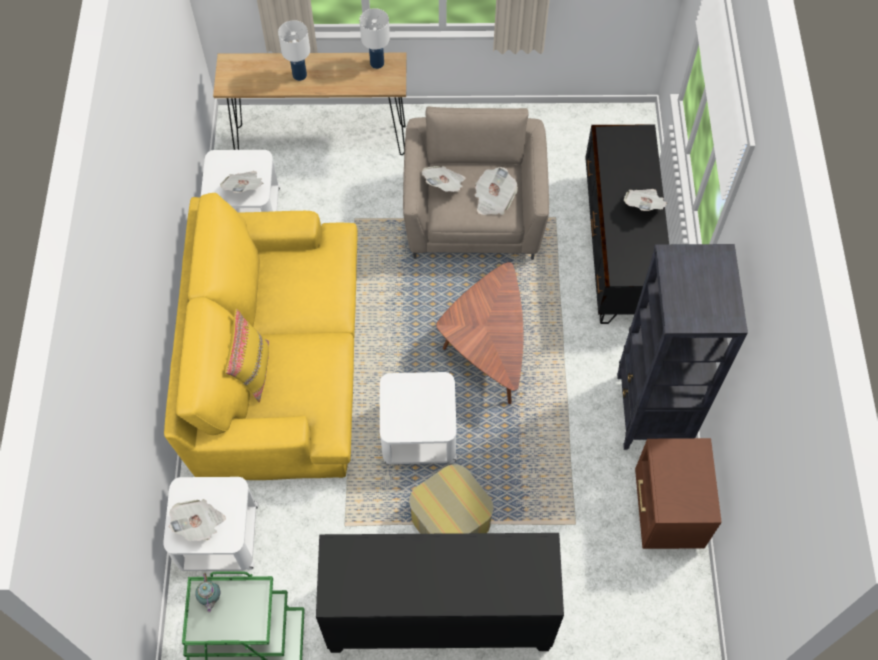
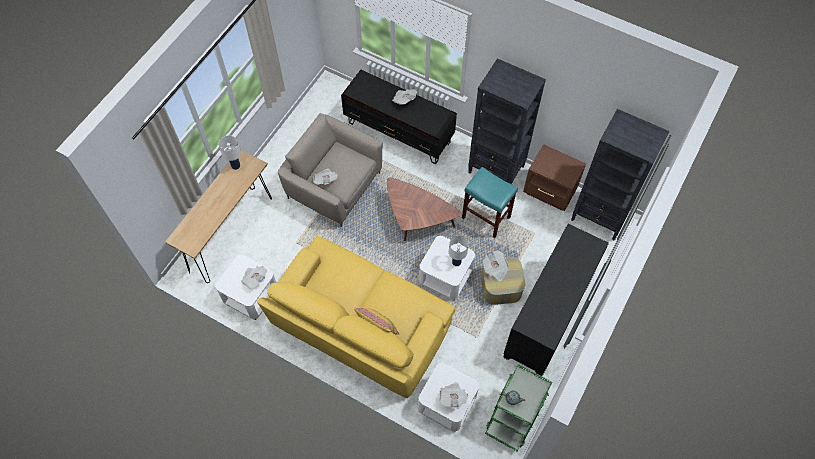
camera: 60 degrees left, 0 degrees up
(299, 75) = (214, 207): white table lamp -> white table lamp (456, 262)
(493, 199) = (350, 163): newspaper -> newspaper (495, 269)
(556, 440) = (486, 217): none -> turquoise stool
(674, 613) = (600, 217): none -> black bookcase

